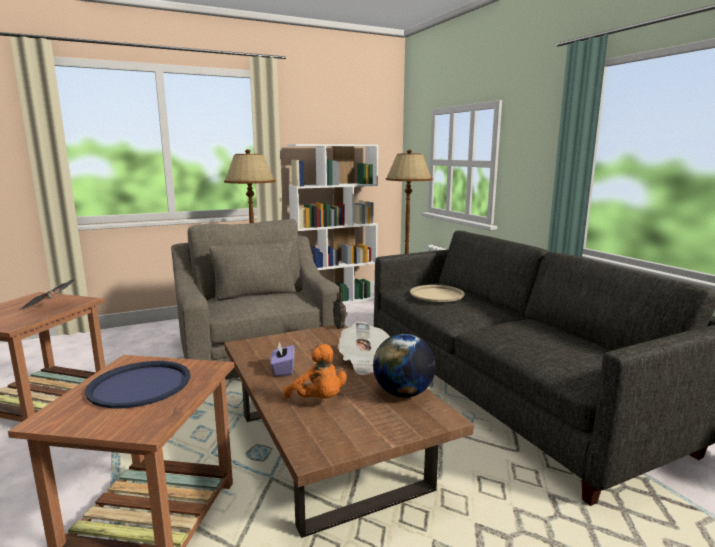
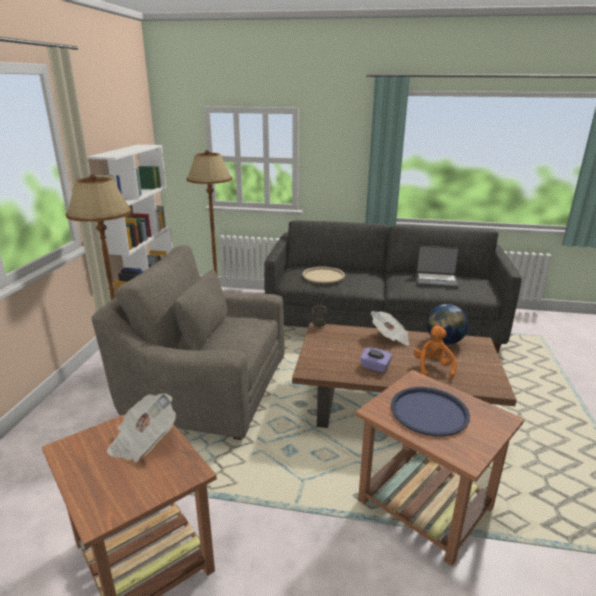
camera: 55 degrees left, 10 degrees up
(319, 400) = (433, 368): orange plush toy -> orange plush toy turned 75 degrees counterclockwise
(553, 341) = (436, 280): none -> laptop

